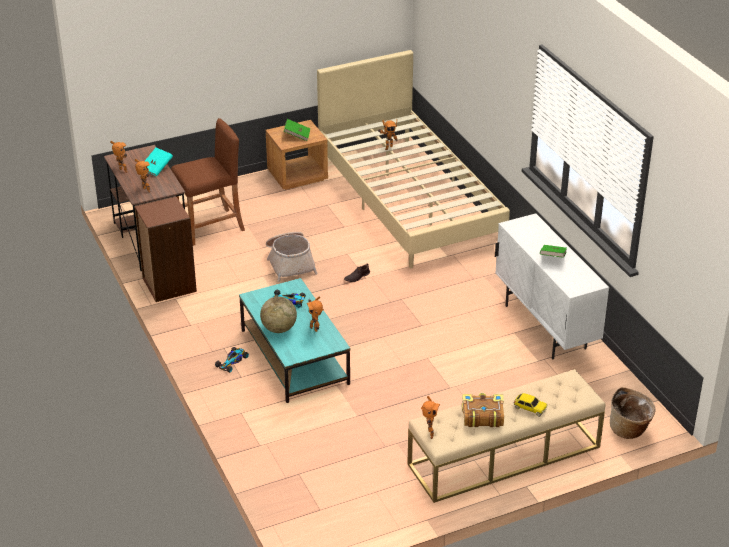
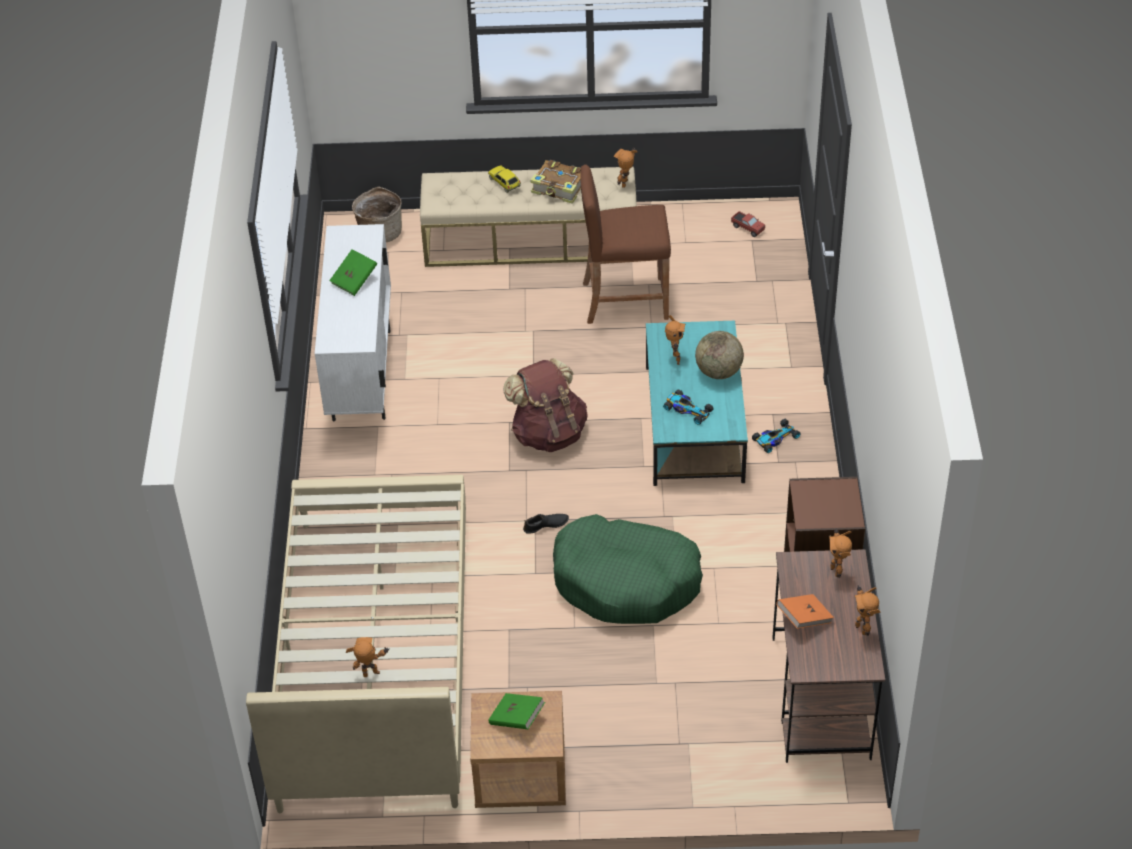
camera: 155 degrees left, 10 degrees up
(157, 168) = (804, 618): turquoise book -> orange book
(210, 227) = (716, 696): brown stool -> brown stool (625, 300)
(290, 262) = (626, 581): basket -> green dog bed
(329, 520) = (747, 228): none -> toy truck
(391, 325) = (548, 433): none -> brown backpack

